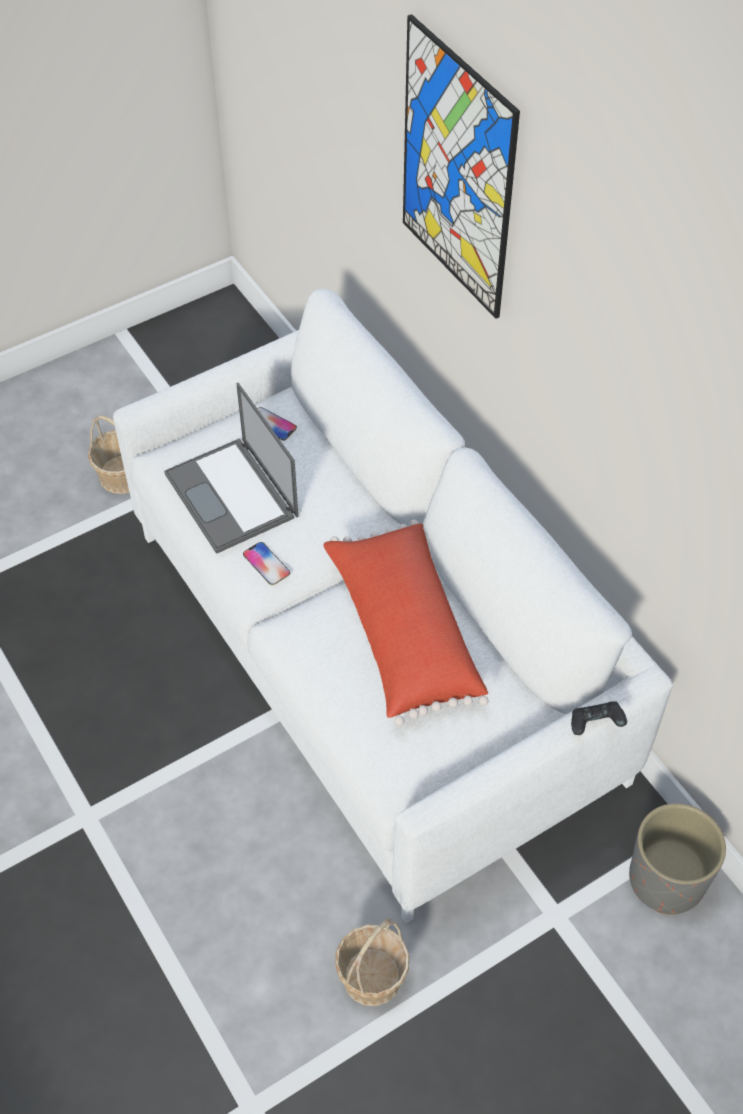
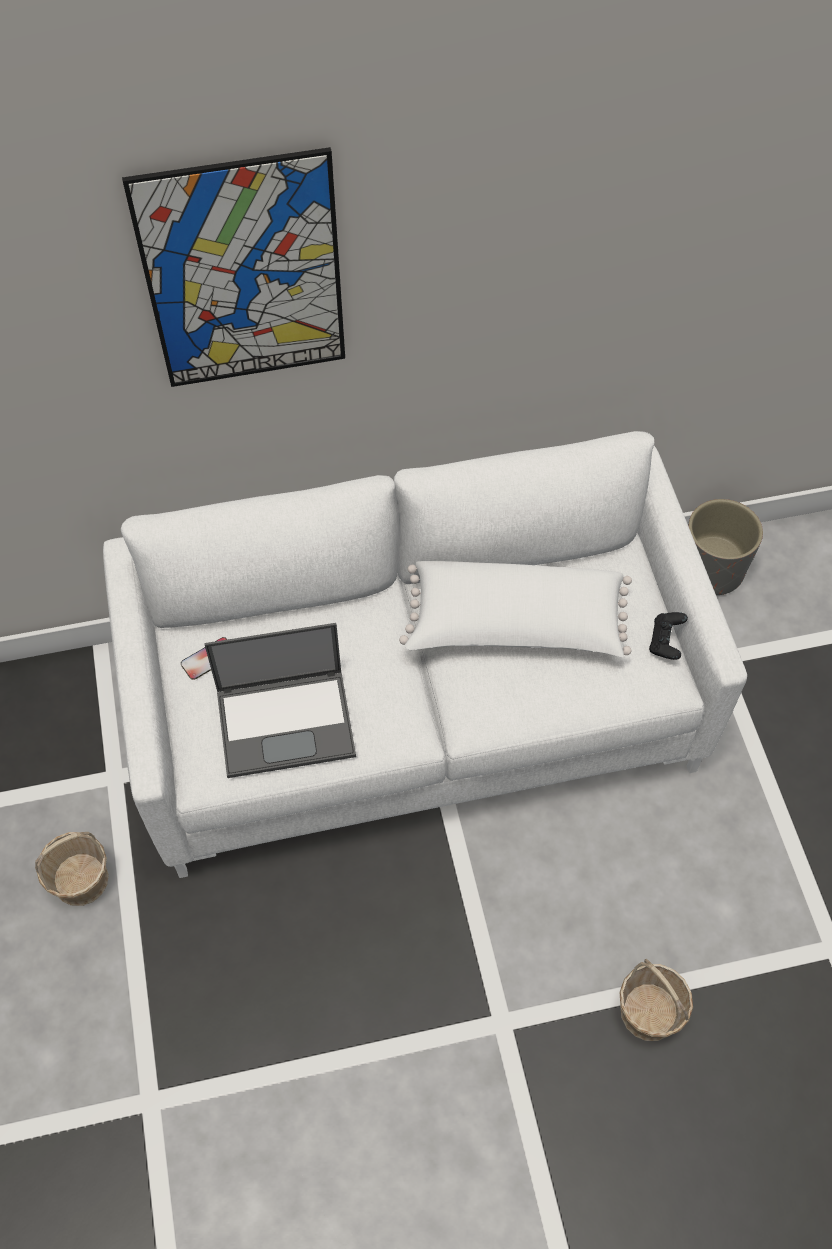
camera: 70 degrees left, 5 degrees up
(266, 564) = (387, 715): phone -> none
(371, 977) = (738, 814): basket -> basket (649, 1012)
(402, 634) = (515, 626): red pillow -> white pillow
(595, 725) = (680, 509): black game controller -> black game controller (666, 642)

